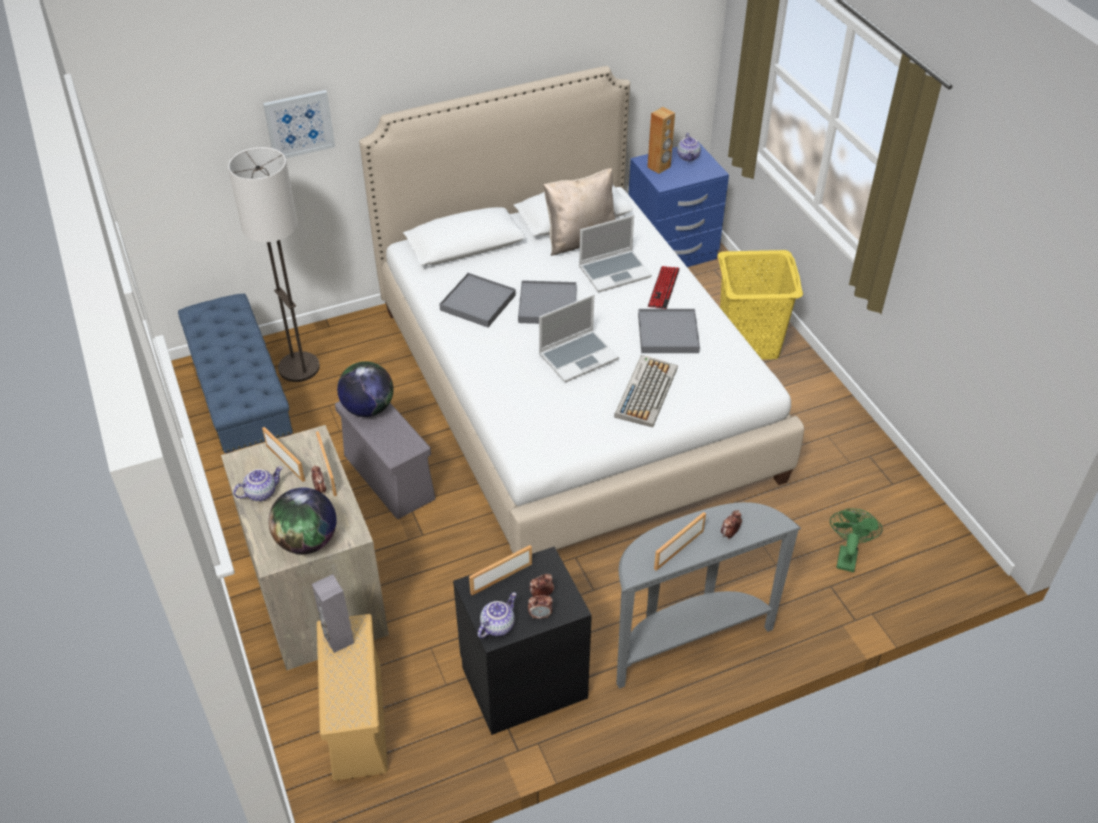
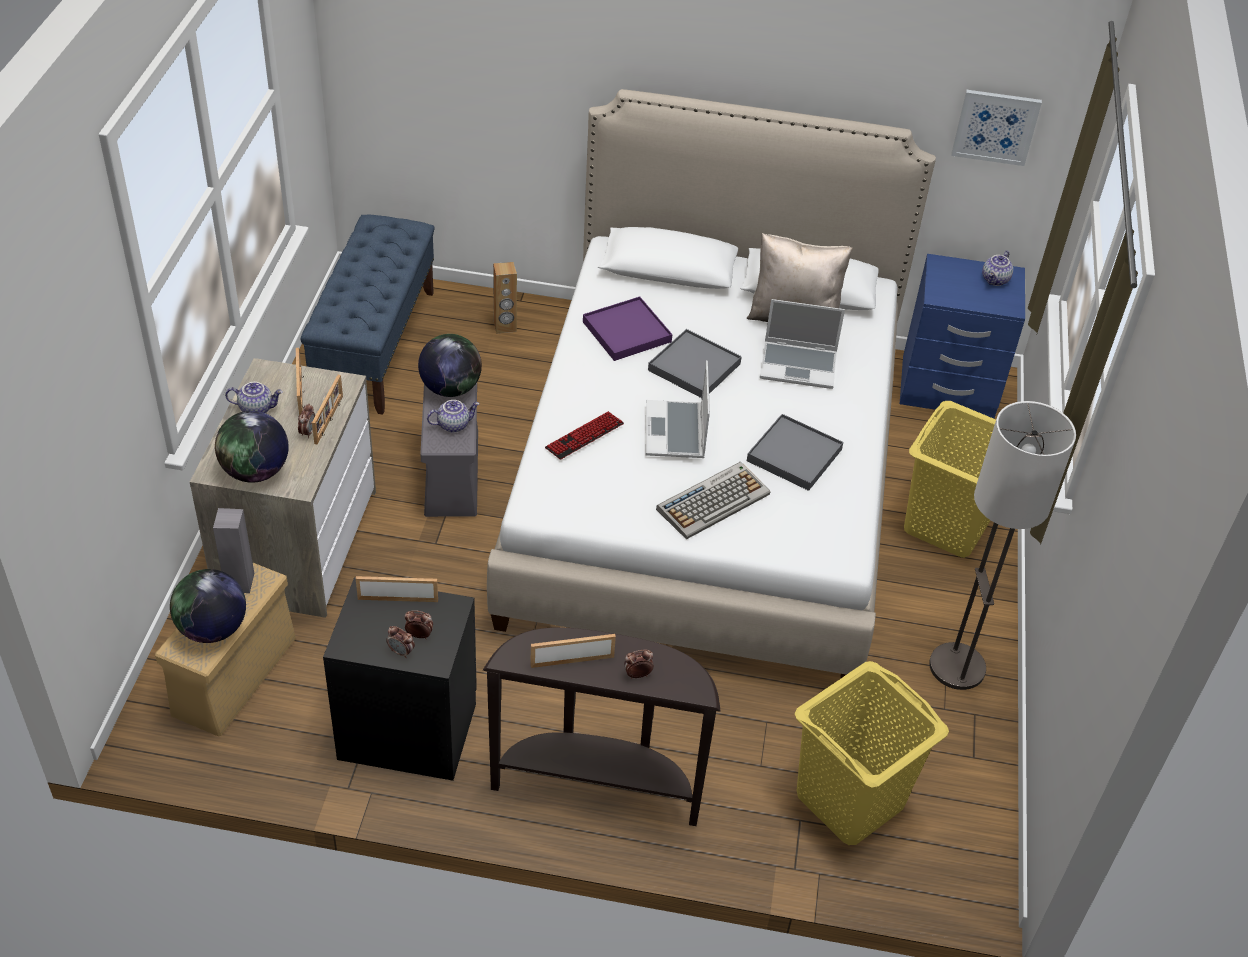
camera: 30 degrees right, 0 degrees up
(299, 124) = (533, 66): picture -> picture (995, 126)
(299, 368) = (458, 328): floor lamp -> floor lamp (957, 667)
(350, 687) = (212, 629): none -> globe
(478, 303) = (626, 332): grey tray -> purple tray
(497, 625) = (355, 638): teapot -> teapot (453, 424)
(578, 356) = (676, 432): laptop -> laptop turned 90 degrees clockwise
(659, 167) = (950, 277): brown speaker -> brown speaker (505, 326)
(663, 288) = (835, 407): keyboard -> keyboard (584, 436)
(686, 640) = (597, 784): grey console table -> brown console table
(847, 555) = (848, 800): green fan -> yellow laundry basket

